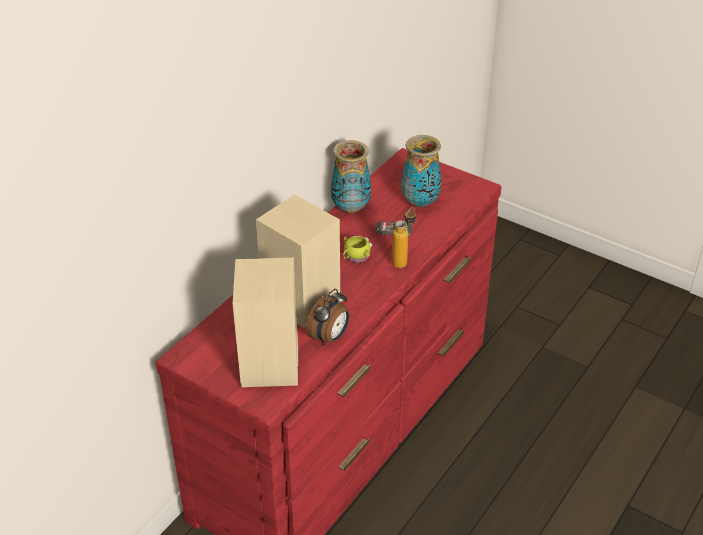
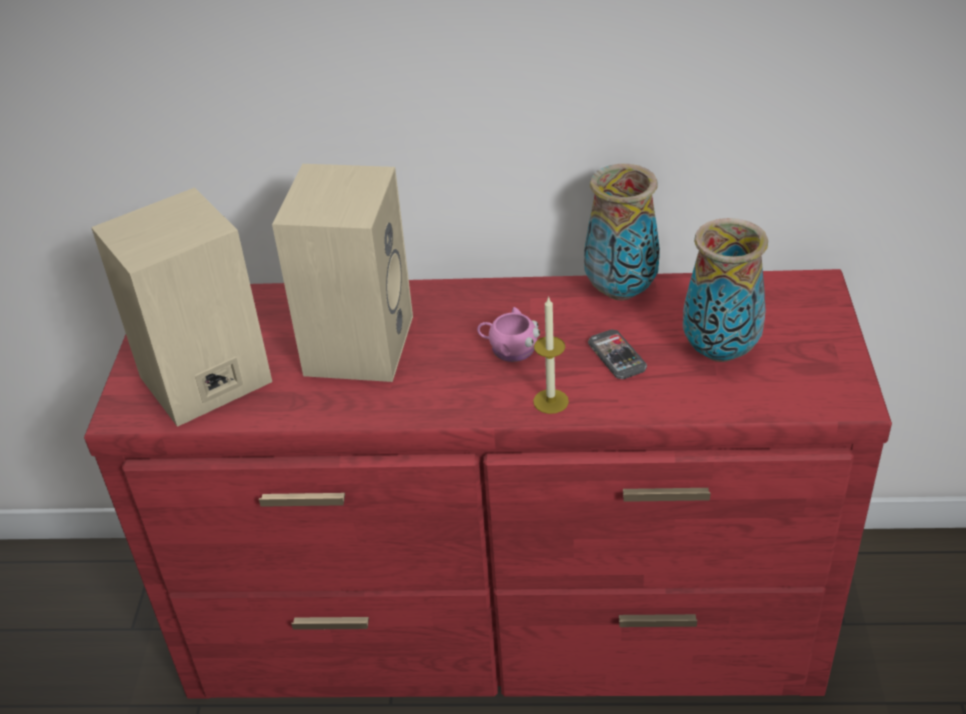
camera: 60 degrees right, 0 degrees up
(330, 337) = (302, 409): alarm clock -> none
(355, 257) = (509, 349): yellow mug -> pink mug
(403, 260) = (551, 401): bottle -> candle

